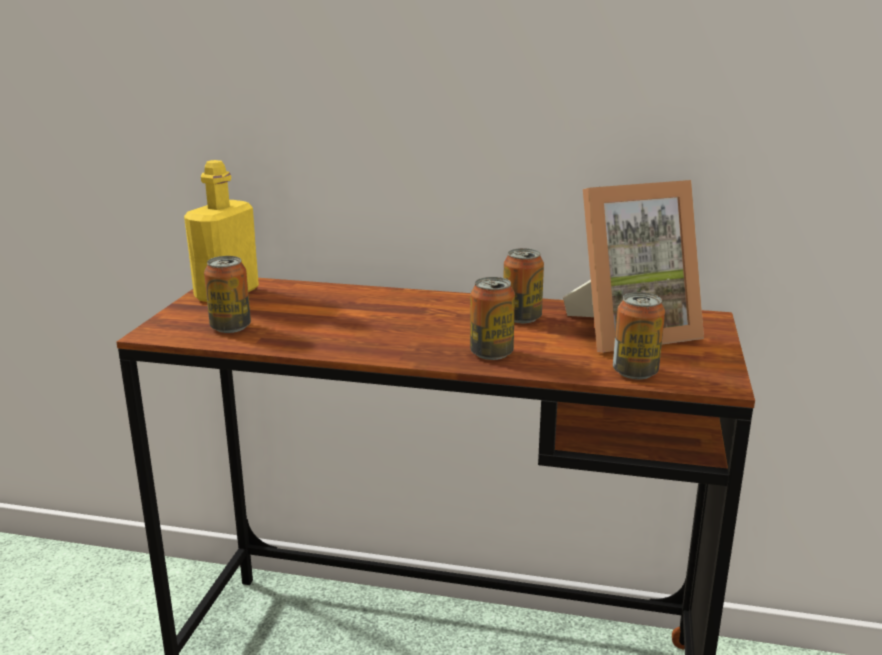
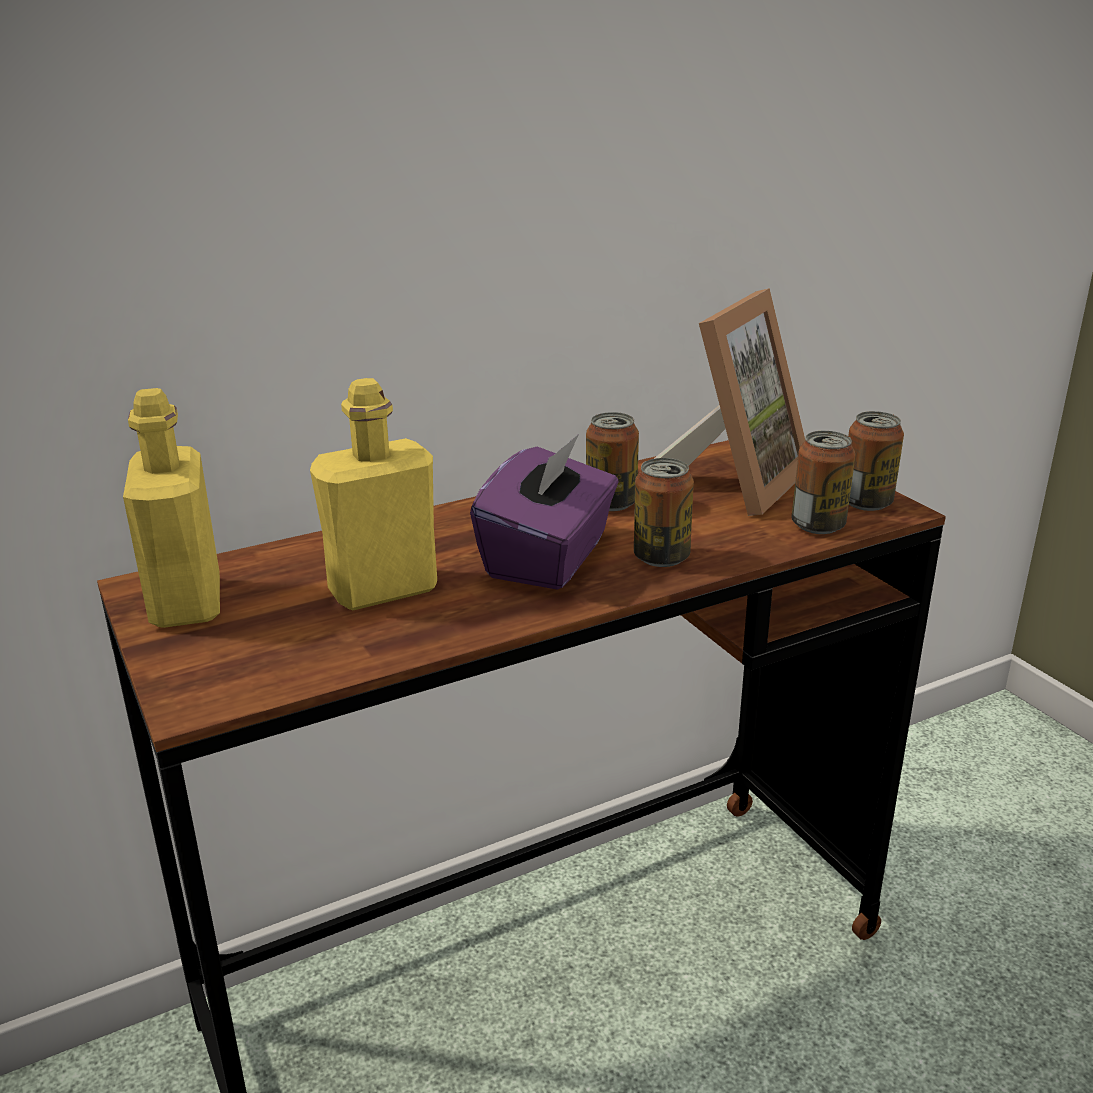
camera: 40 degrees left, 5 degrees up
(230, 327) = (293, 648): can -> can (866, 503)
(316, 318) = (383, 590): none -> yellow bottle
(427, 332) = (549, 558): none -> purple tissue box

